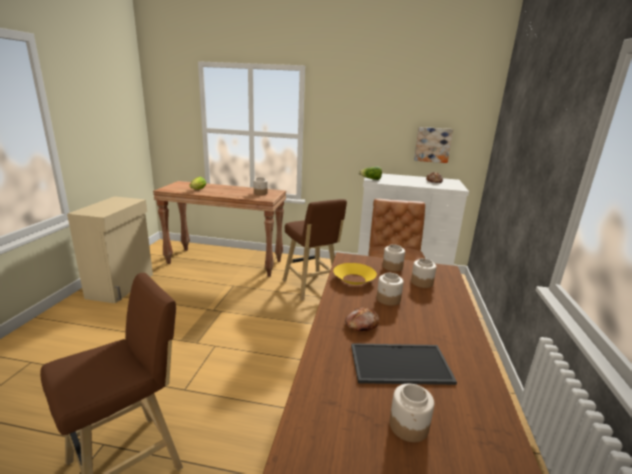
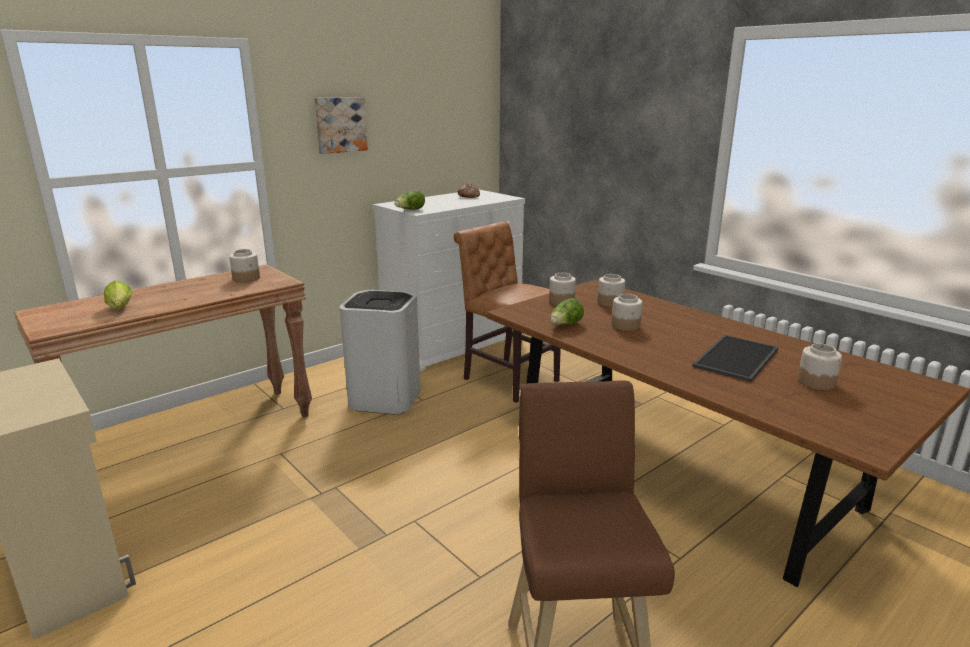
camera: 50 degrees left, 0 degrees up
(311, 287) = (385, 398): brown stool -> white trash can
(354, 279) = (565, 325): yellow bowl -> lettuce
(361, 324) = (659, 351): bread -> none
(432, 144) = (442, 148): picture -> picture (340, 124)

